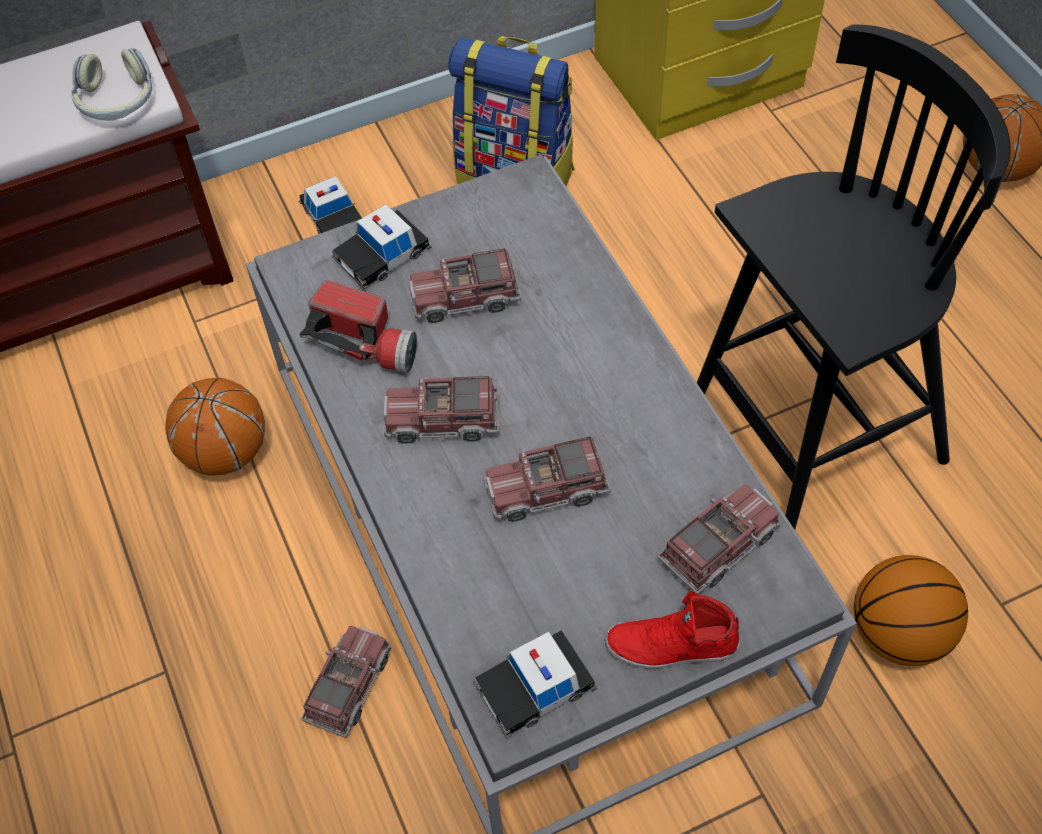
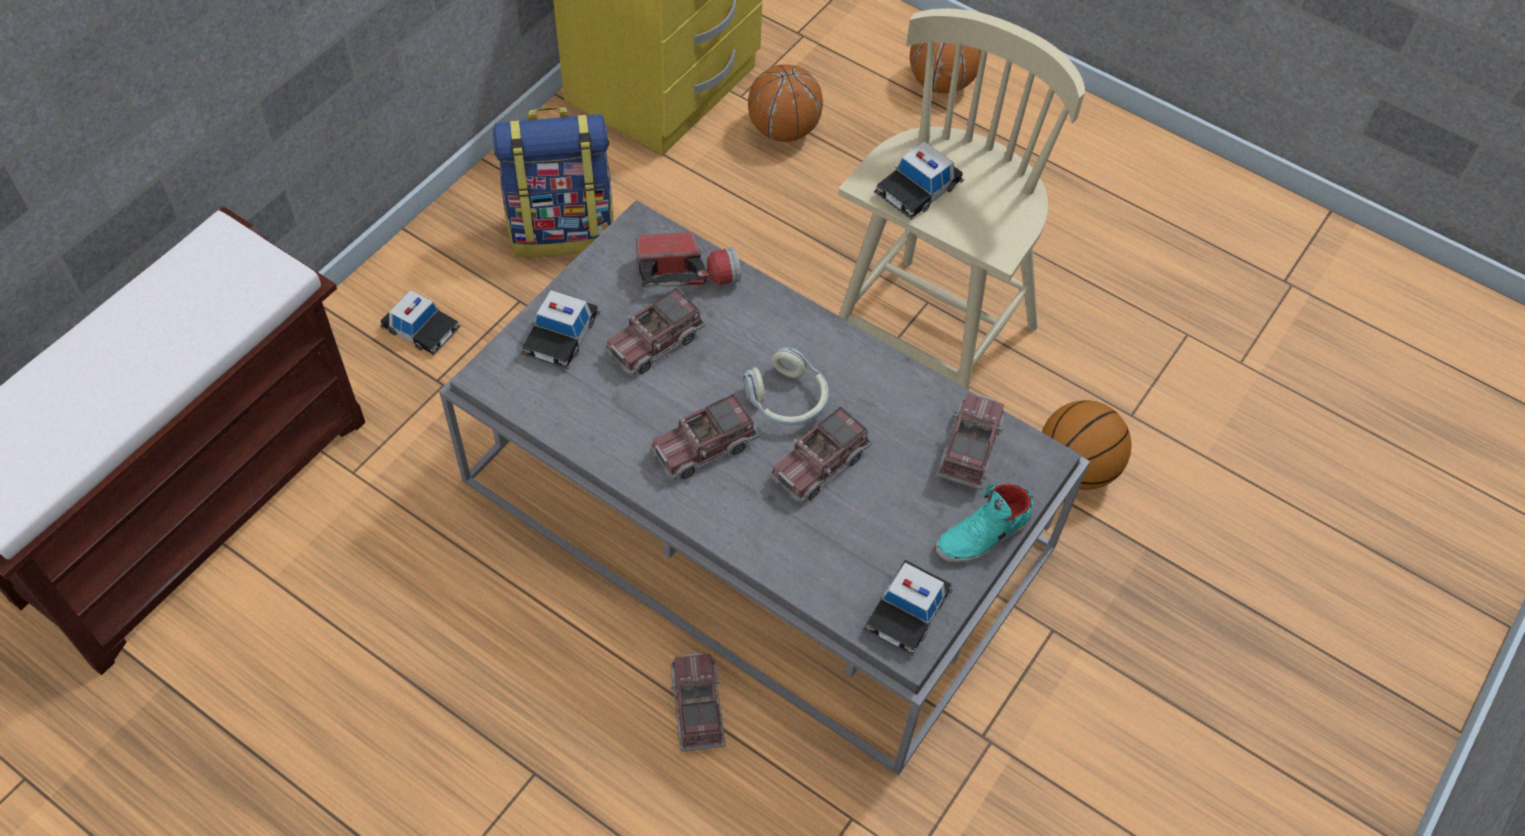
camera: 35 degrees left, 0 degrees up
(117, 100) = (256, 290): headphones -> headphones (787, 400)
(225, 453) = (462, 572): basketball -> basketball (783, 130)
(366, 342) = (598, 411): flashlight -> flashlight (687, 273)
(671, 647) = (983, 536): red shoe -> turquoise shoe
(803, 237) = (918, 189): none -> toy car
(808, 436) = (927, 350): black stool -> beige stool

